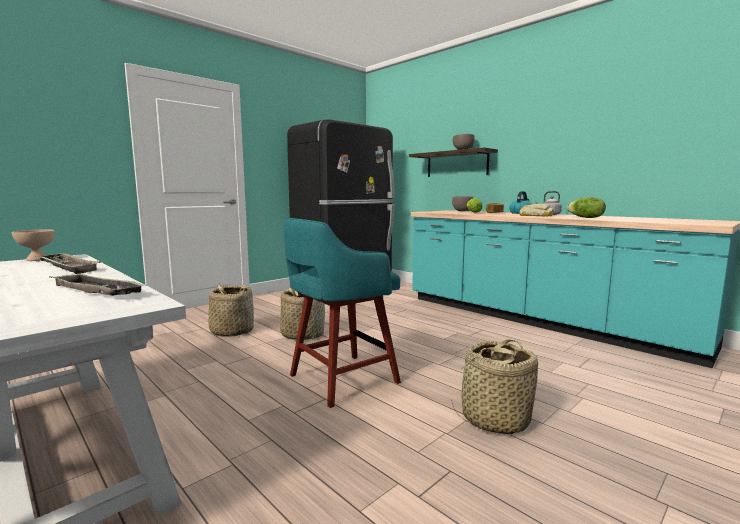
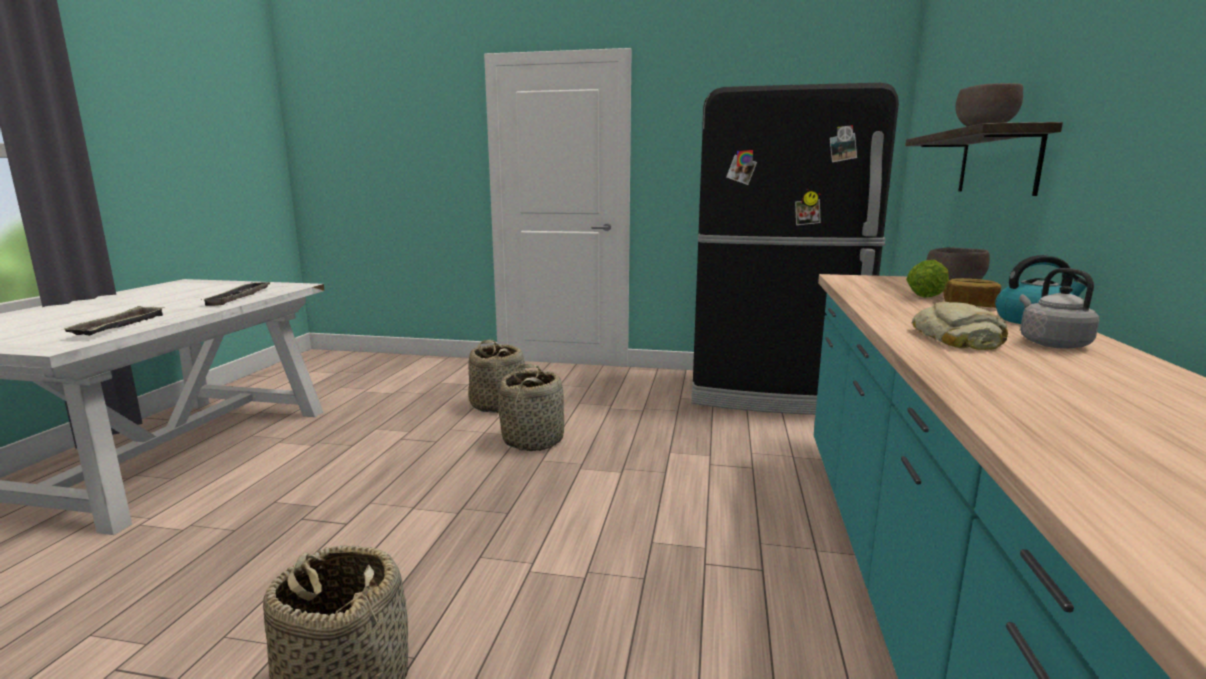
camera: 55 degrees right, 5 degrees up
(37, 259) = (278, 284): beige bowl -> none
(340, 380) = (407, 514): turquoise stool -> none
(586, 217) = (1020, 382): lettuce -> none

